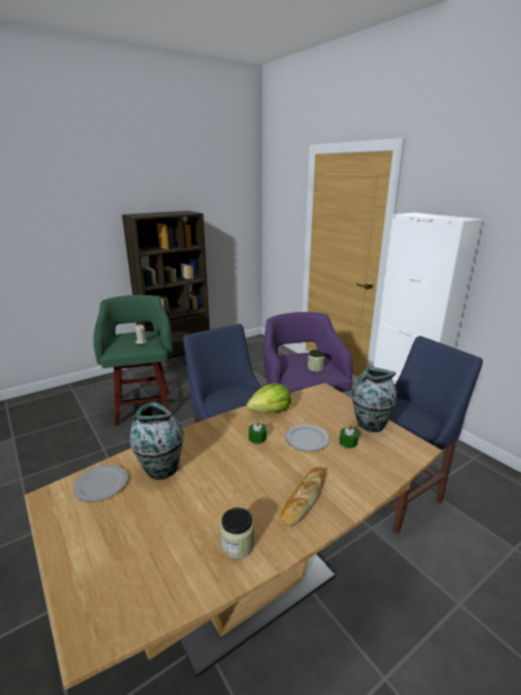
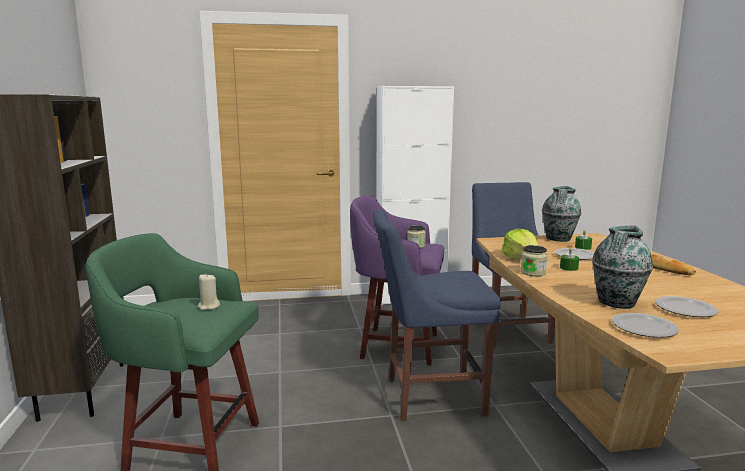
camera: 65 degrees left, 10 degrees down
(156, 513) = (686, 309): none -> plate
(237, 545) = (717, 290): jar -> jar (533, 273)

